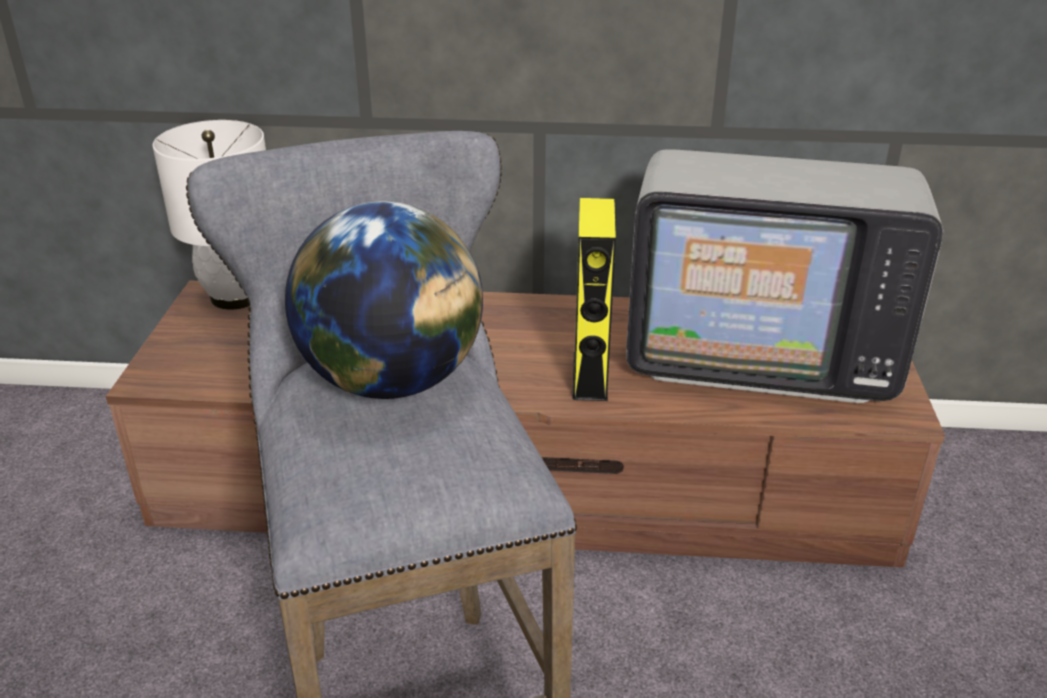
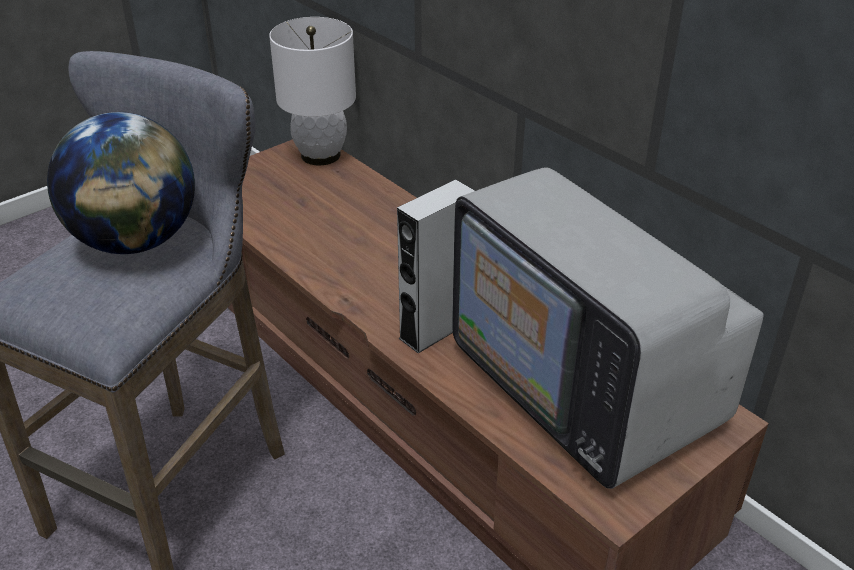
camera: 45 degrees right, 5 degrees up
(590, 375) = (436, 329): yellow speaker -> grey speaker

